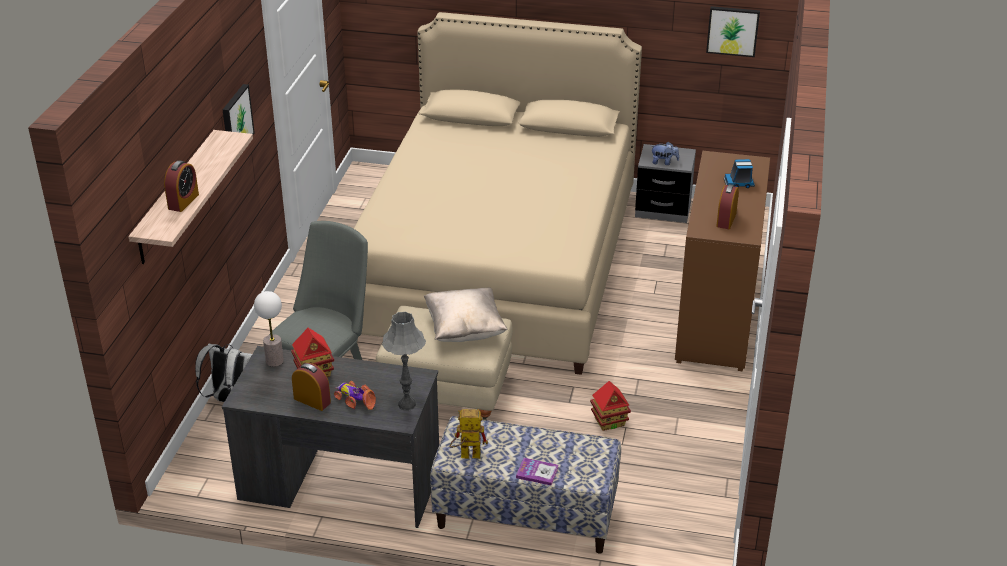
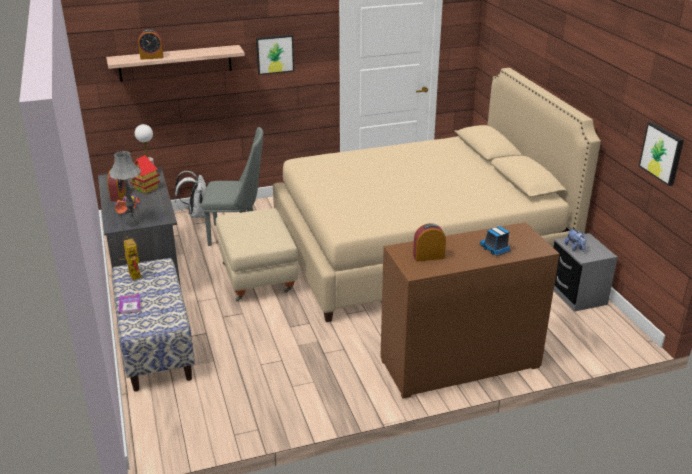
camera: 60 degrees right, 5 degrees down
(465, 330) = (263, 233): beige pillow -> none
(609, 421) = (282, 351): toy house -> none

